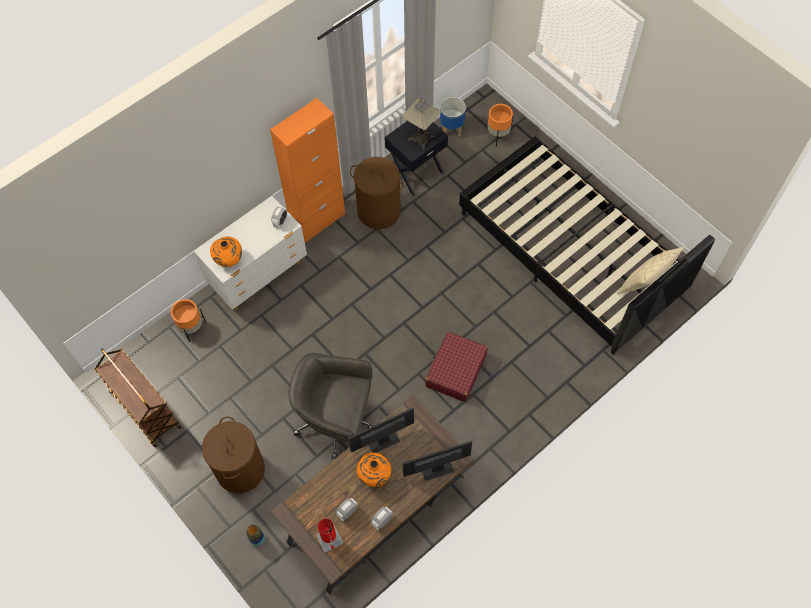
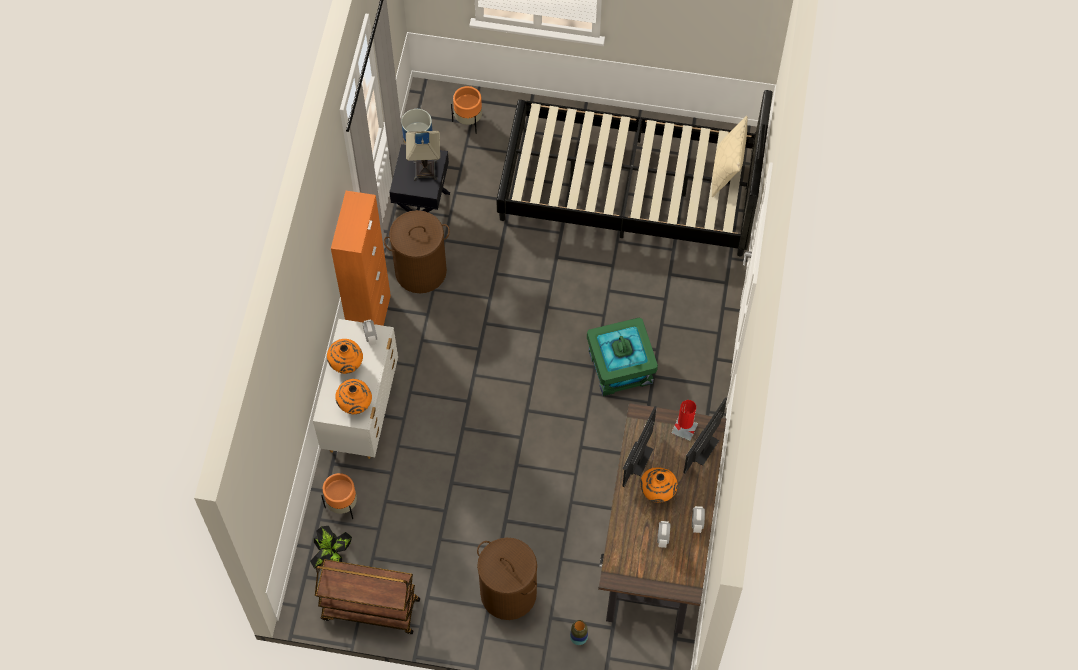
camera: 40 degrees left, 0 degrees up
(155, 357) = (332, 557): none -> potted plant
(248, 229) = (346, 364): none -> orange vase
(329, 539) = (667, 570): red table lamp -> red table lamp (684, 428)
(336, 421) = (555, 487): grey office chair -> none
(455, 371) = (621, 367): red suitcase -> green storage box

